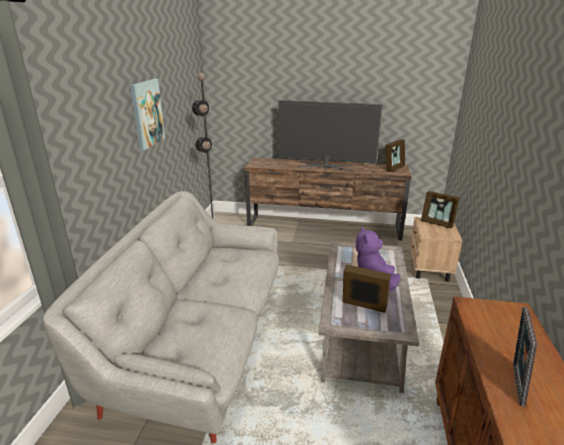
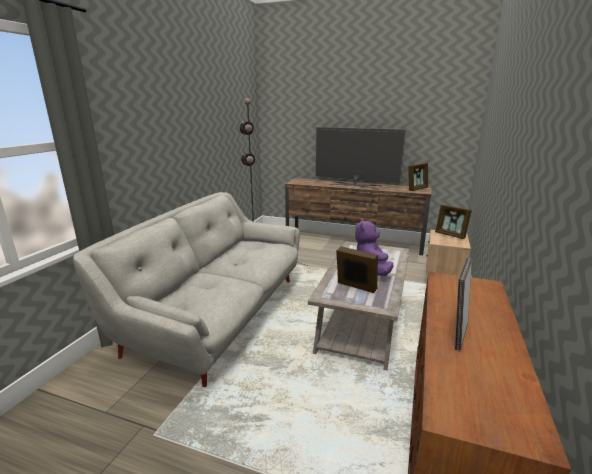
camera: 10 degrees right, 5 degrees down
(147, 113) = (198, 126): picture -> none

